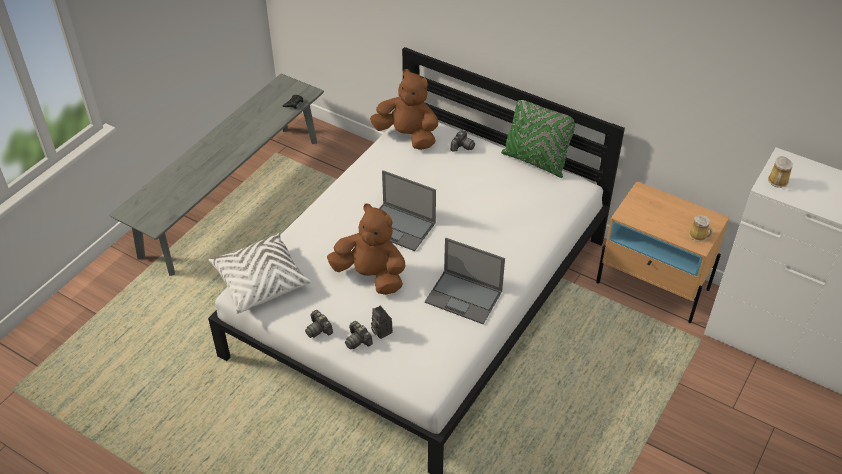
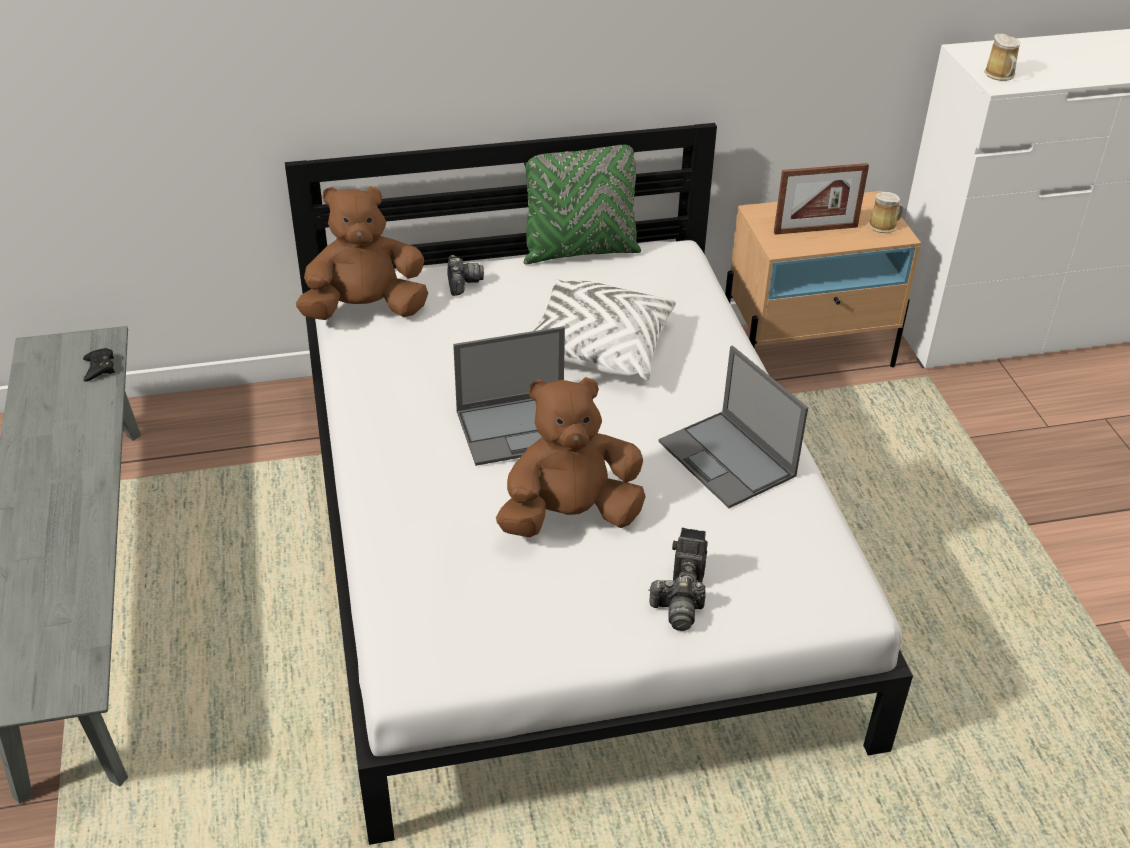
camera: 45 degrees left, 5 degrees down
(260, 281) = (416, 637): white pillow -> white pillow (598, 347)
(319, 329) = (601, 638): camera -> none
(464, 297) = (728, 460): laptop -> laptop turned 75 degrees clockwise
(658, 216) = (815, 230): none -> picture frame

